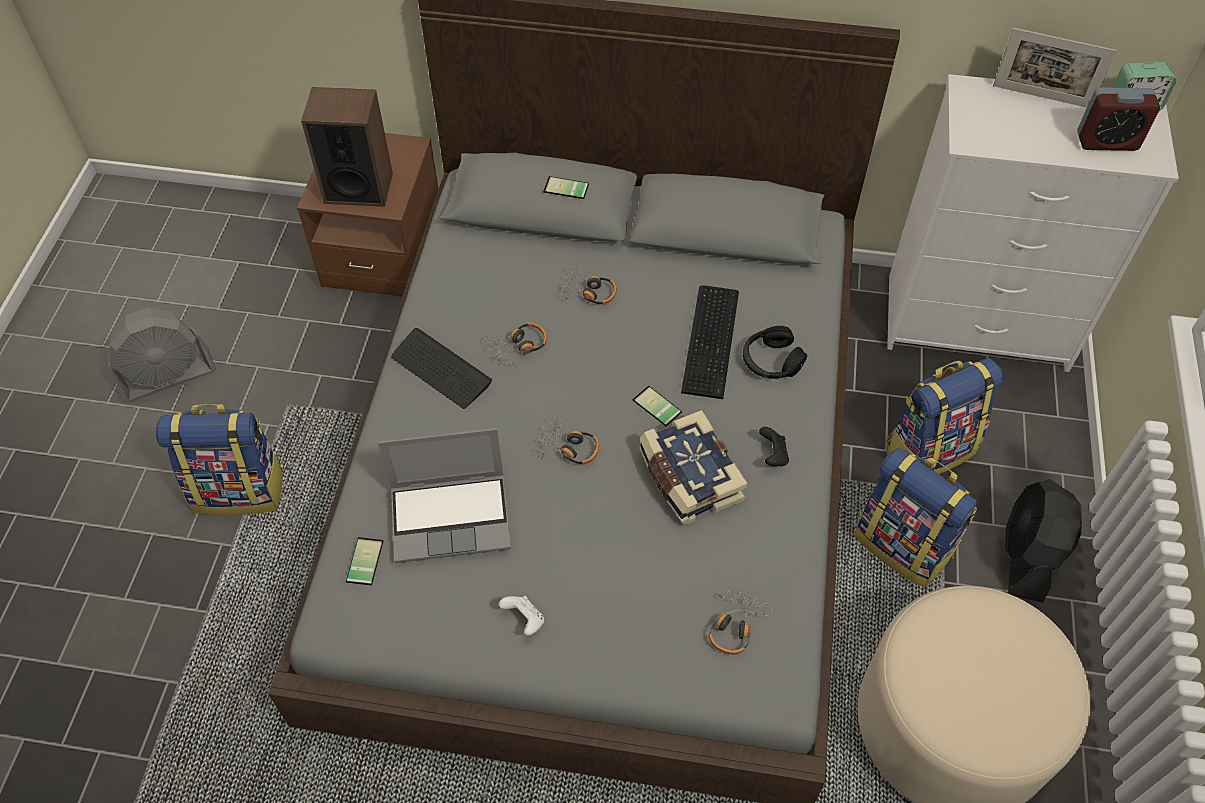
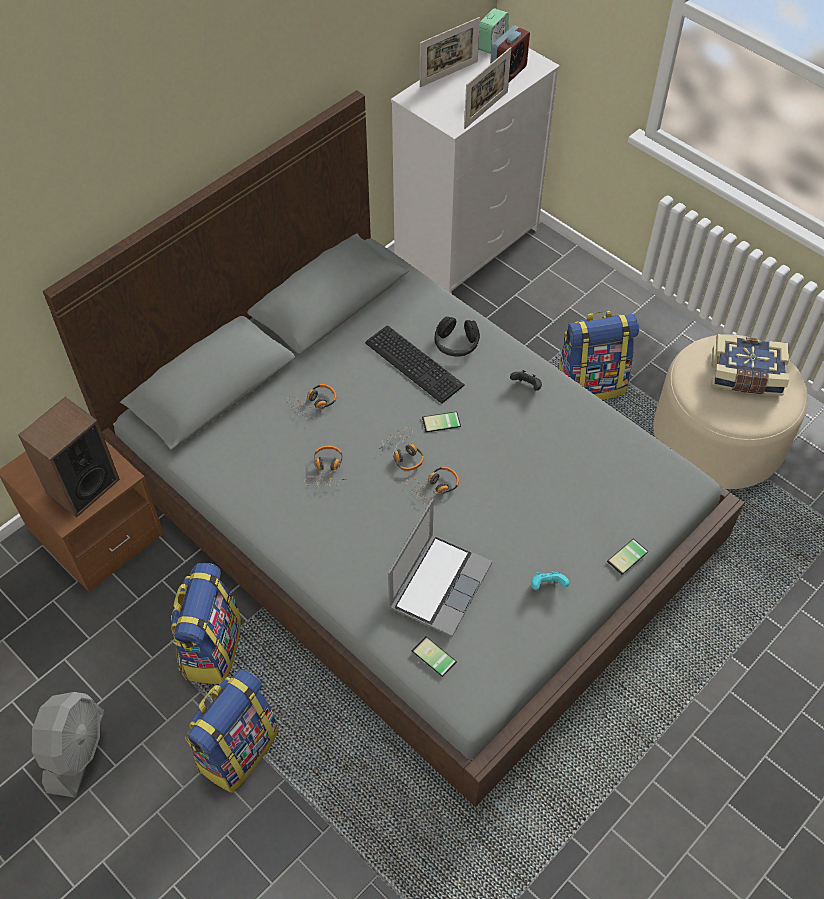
camera: 55 degrees left, 0 degrees up
(441, 370) = (306, 526): keyboard -> none
(524, 620) = (547, 586): white game controller -> turquoise game controller
(565, 189) = (232, 356): phone -> phone (629, 558)
(688, 478) = (509, 438): book -> book (746, 376)
(734, 626) = (629, 478): headphones -> headphones (403, 454)
(929, 449) = (536, 328): backpack -> backpack (211, 647)
(1024, 154) = (486, 110): none -> picture frame
(1027, 555) = (640, 332): black fan -> none

